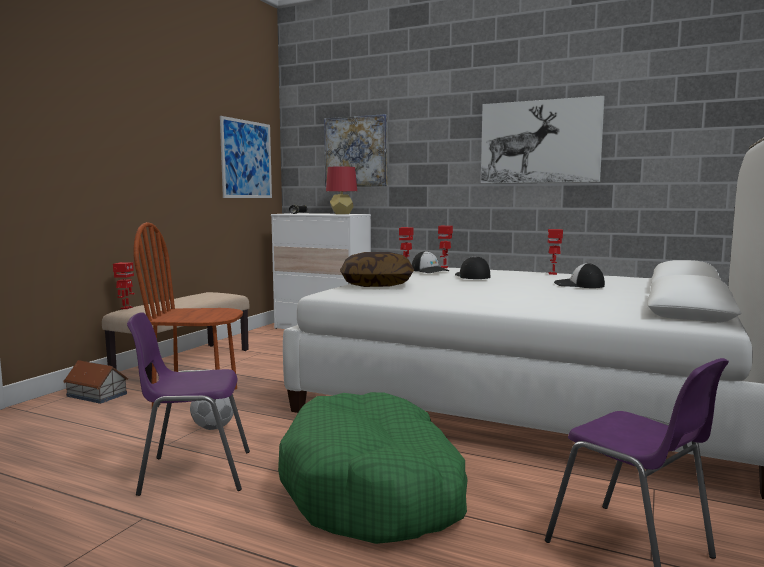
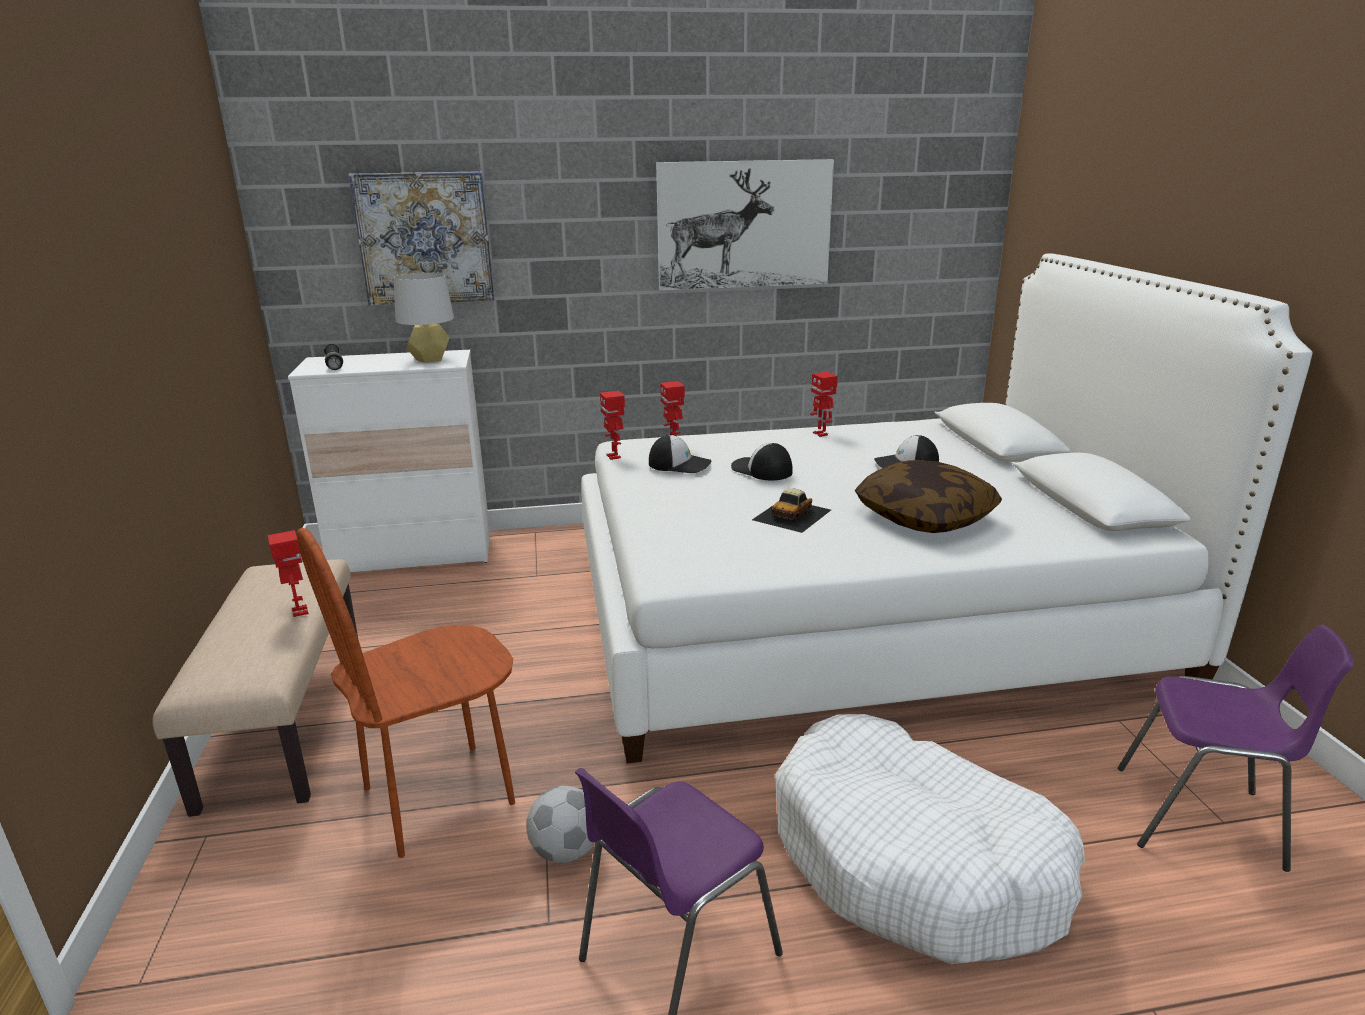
camera: 35 degrees left, 15 degrees up
(96, 395) = (233, 871): toy house -> none
(126, 308) = (191, 679): toy robot -> toy robot (299, 612)
(246, 159) = (219, 275): picture -> none
(341, 214) = (430, 359): red table lamp -> grey table lamp
(374, 489) = (915, 860): green dog bed -> white dog bed
(377, 285) = (685, 528): pillow -> pillow (925, 517)
(449, 288) = (792, 514): none -> toy car

